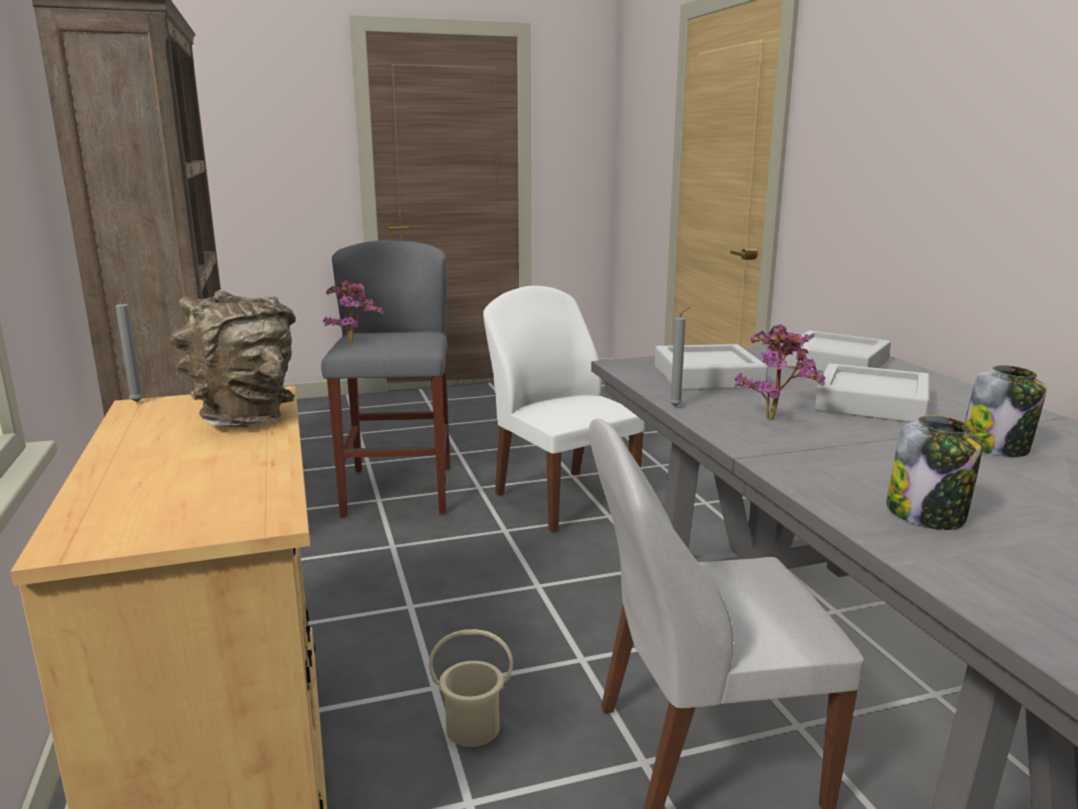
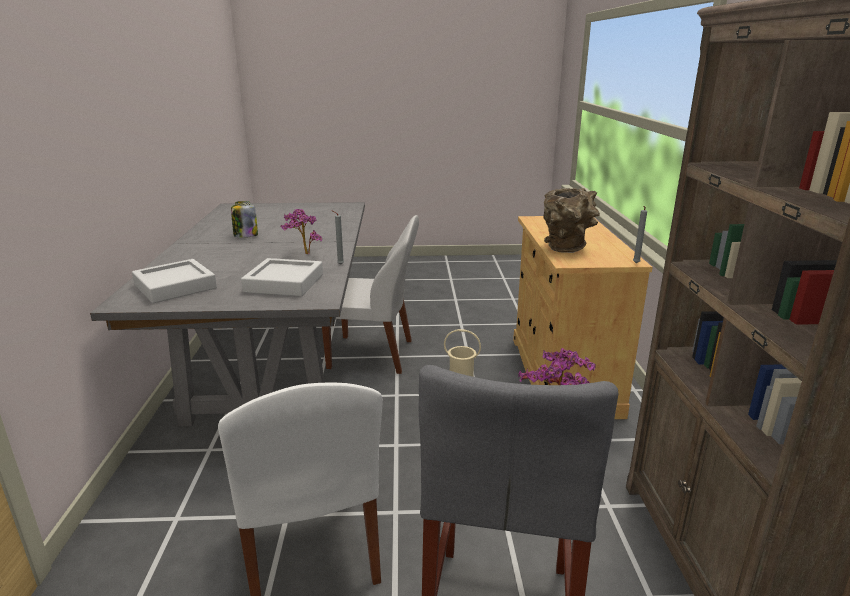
camera: 165 degrees left, 5 degrees up
(871, 403) = (237, 257): grey tray -> none
(927, 515) = (326, 223): jar -> none

